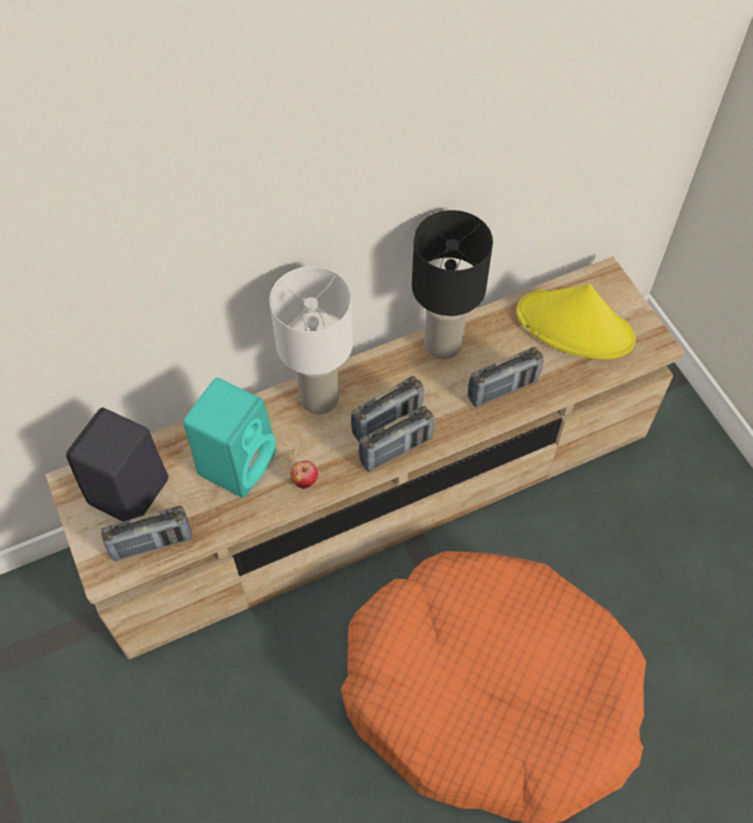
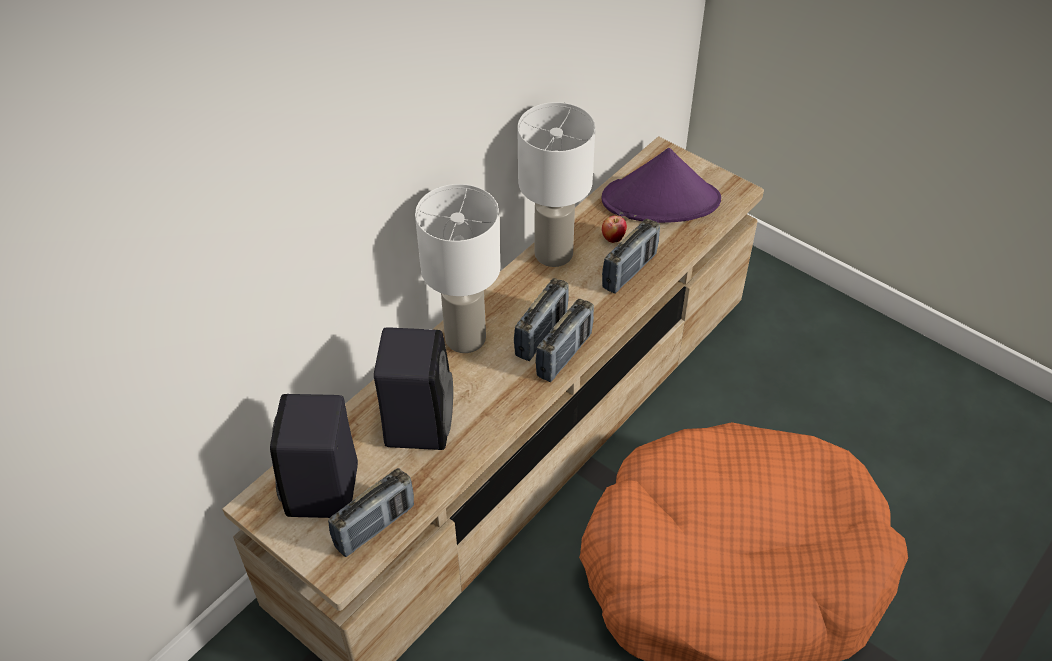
camera: 25 degrees left, 10 degrees down
(238, 461) = (418, 420): turquoise speaker -> black speaker
(305, 481) = (494, 413): apple -> apple (613, 238)
(443, 343) = (553, 253): black table lamp -> white table lamp
(575, 326) = (661, 200): yellow hat -> purple hat

